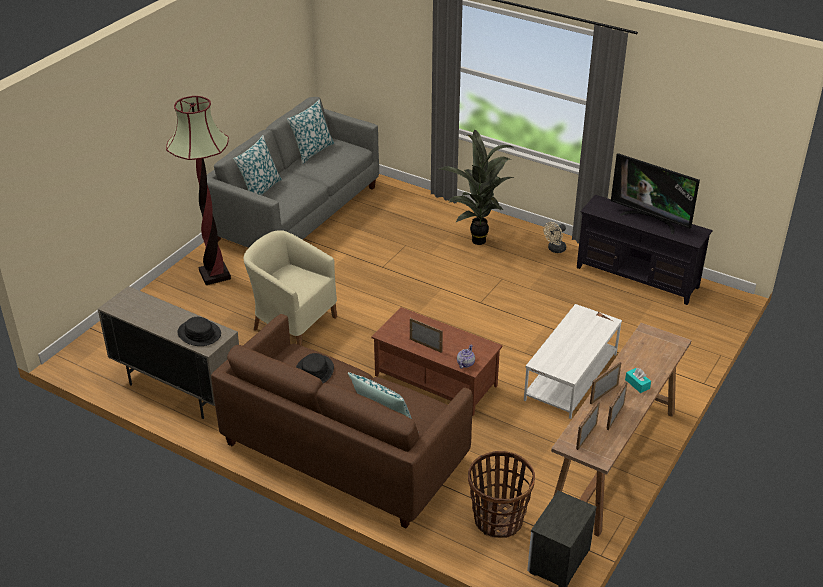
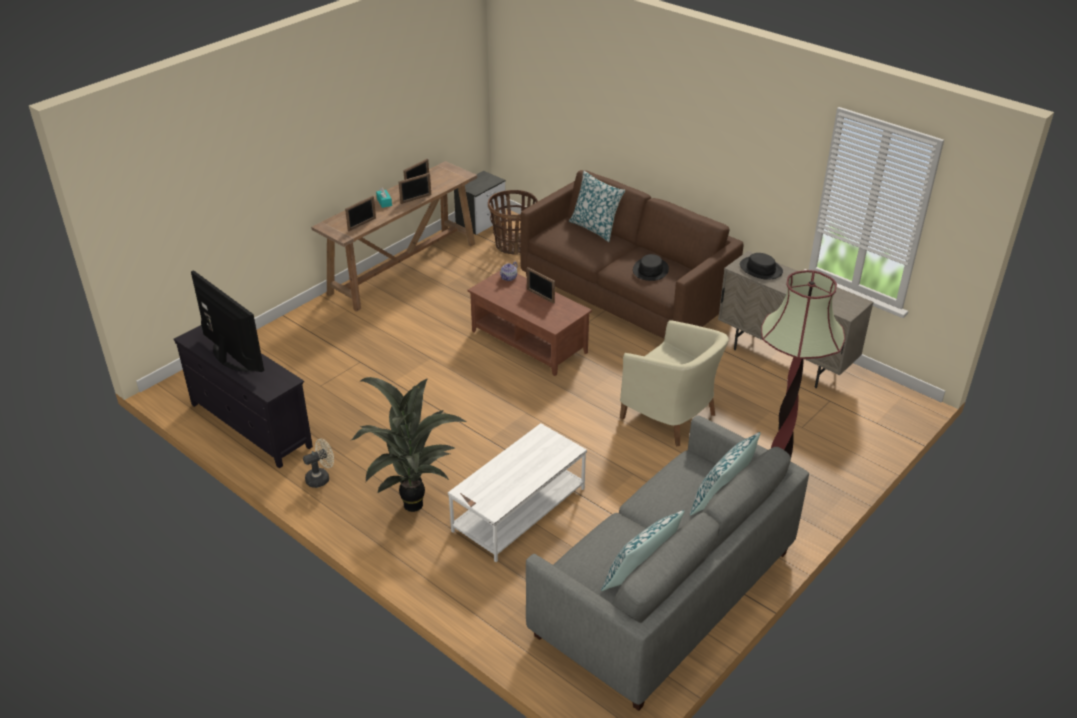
camera: 170 degrees left, 0 degrees up
(570, 376) = (398, 332): white coffee table -> white coffee table (519, 510)
(586, 436) = (447, 177): picture frame -> picture frame (362, 224)

